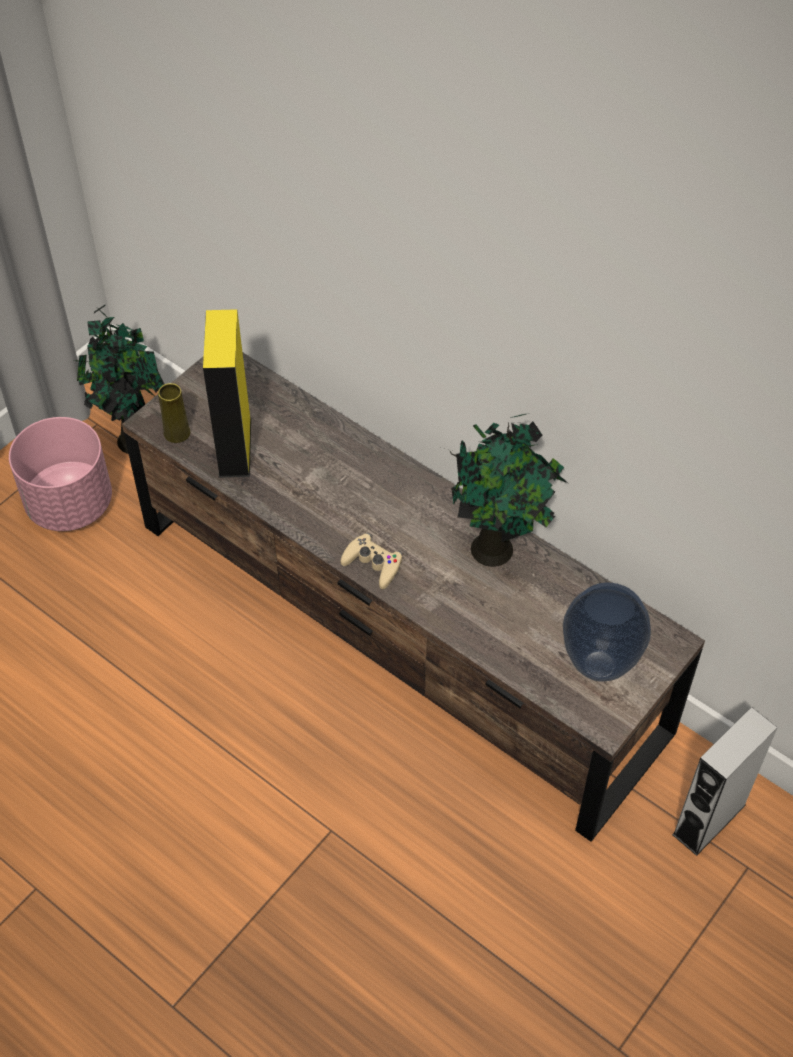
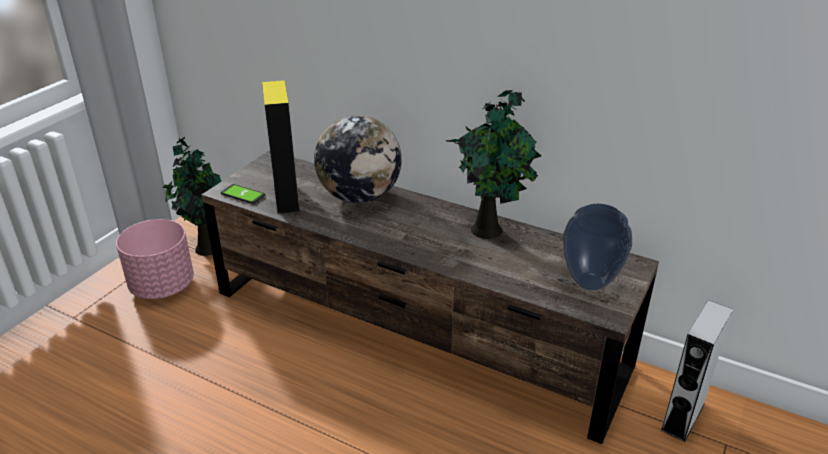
camera: 10 degrees left, 20 degrees down
(177, 433) = (243, 195): yellow vase -> phone
(334, 458) = (359, 196): none -> globe
(373, 564) = (402, 246): beige game controller -> none

